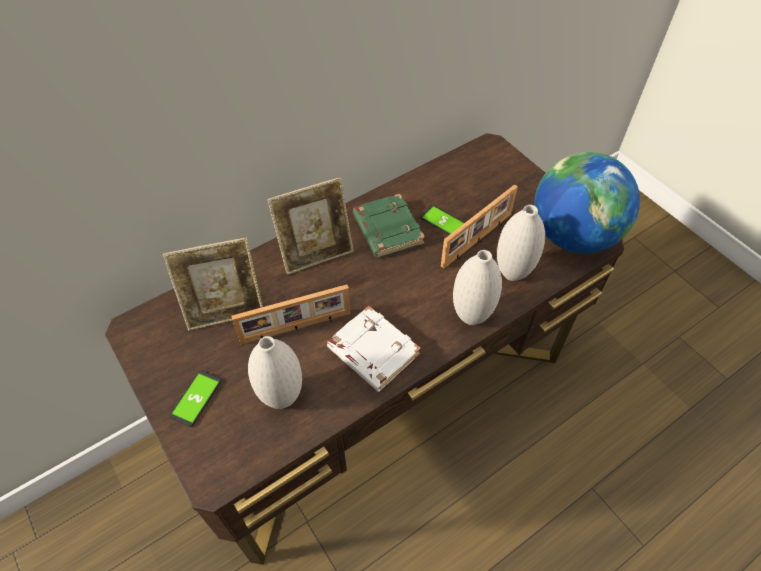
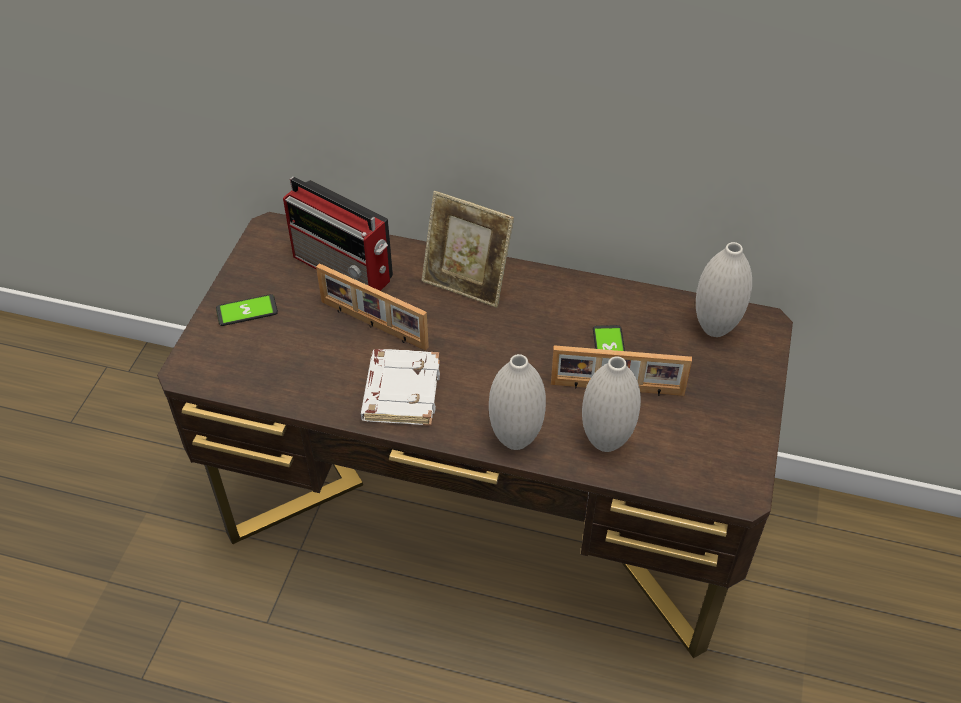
camera: 50 degrees right, 5 degrees down
(225, 310) = (344, 269): picture frame -> radio
(282, 397) = (297, 362): white vase -> white vase (715, 328)
(386, 229) = (550, 313): green book -> none
(572, 236) = (717, 464): globe -> none

